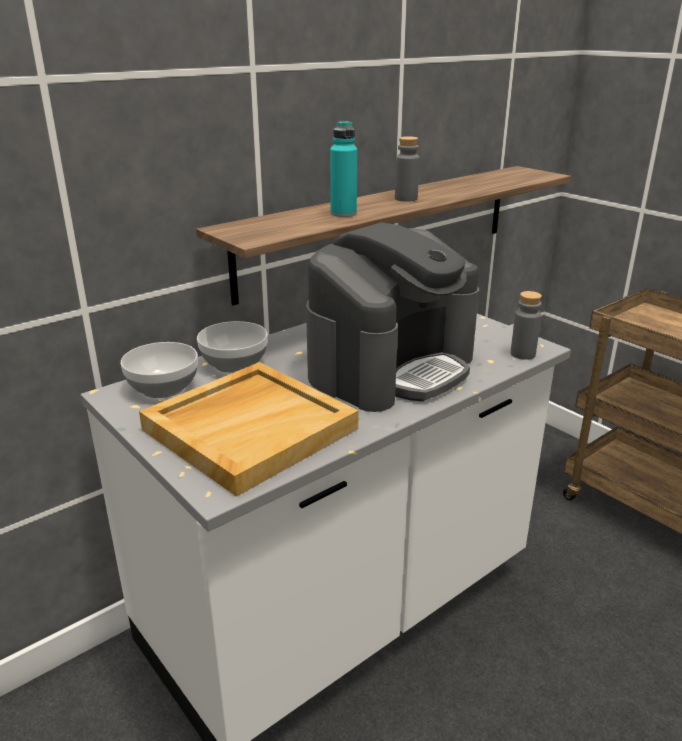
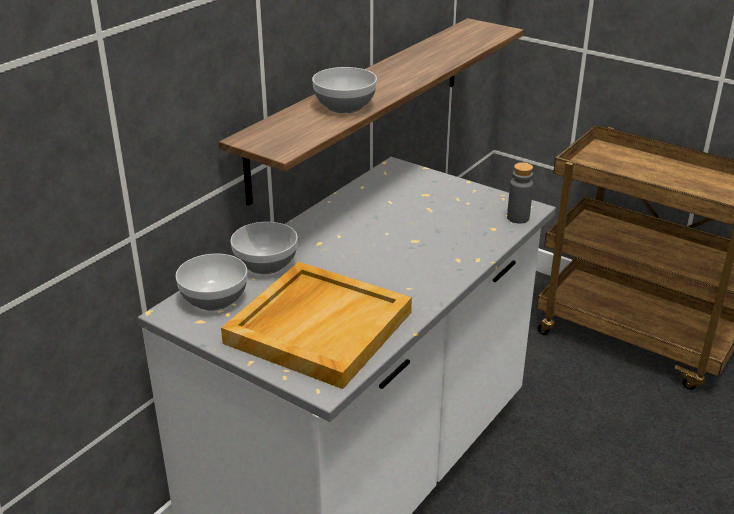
camera: 15 degrees left, 5 degrees up
(343, 213) = (344, 106): turquoise bottle -> bowl
(391, 367) = (411, 247): coffee machine -> none
(406, 199) = (390, 79): grey bottle -> none

